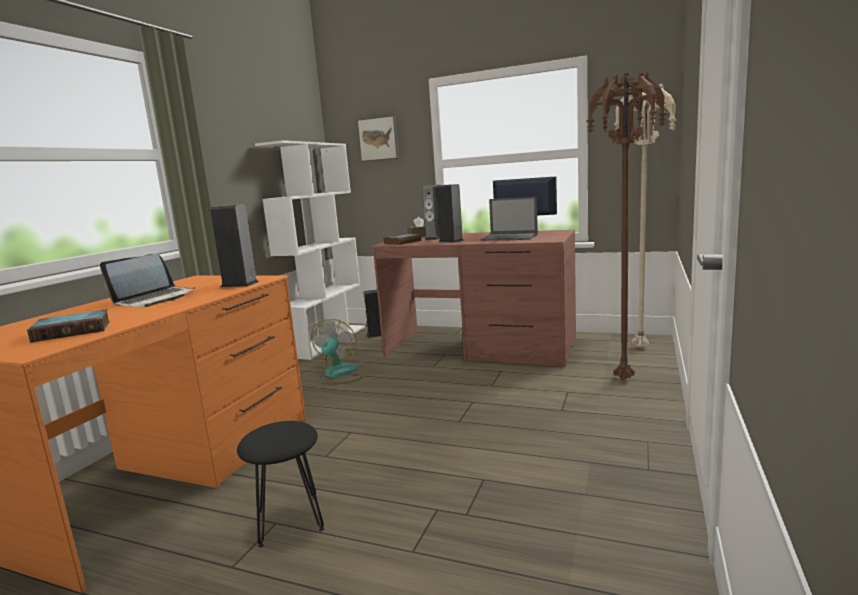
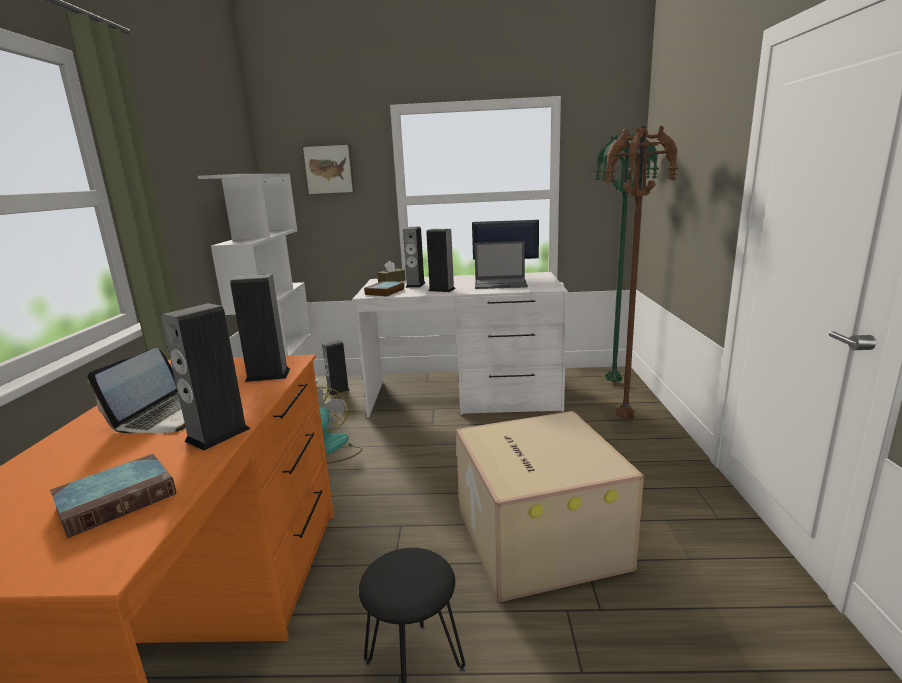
camera: 20 degrees left, 5 degrees up
(164, 309) = (218, 435): none -> speaker
(455, 456) = (536, 537): none -> cardboard box
(480, 347) = (464, 396): brown desk -> white desk
(642, 348) = (615, 382): beige floor lamp -> green floor lamp

